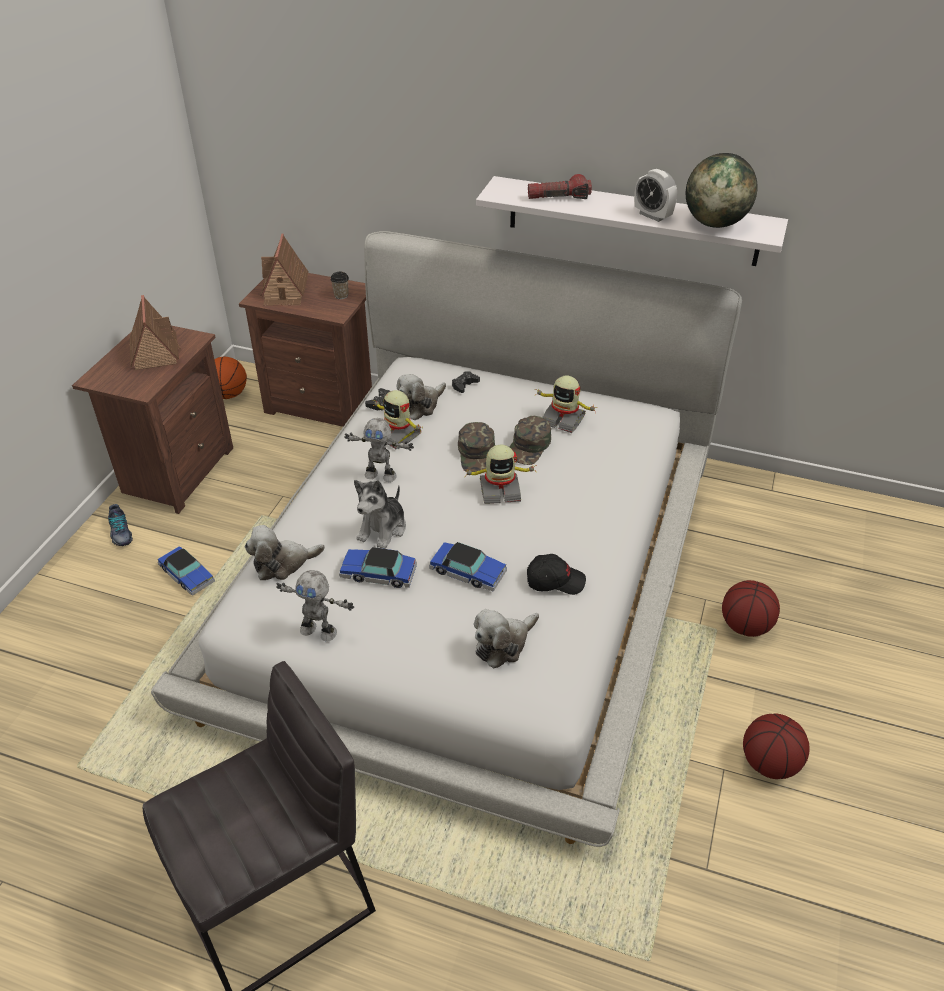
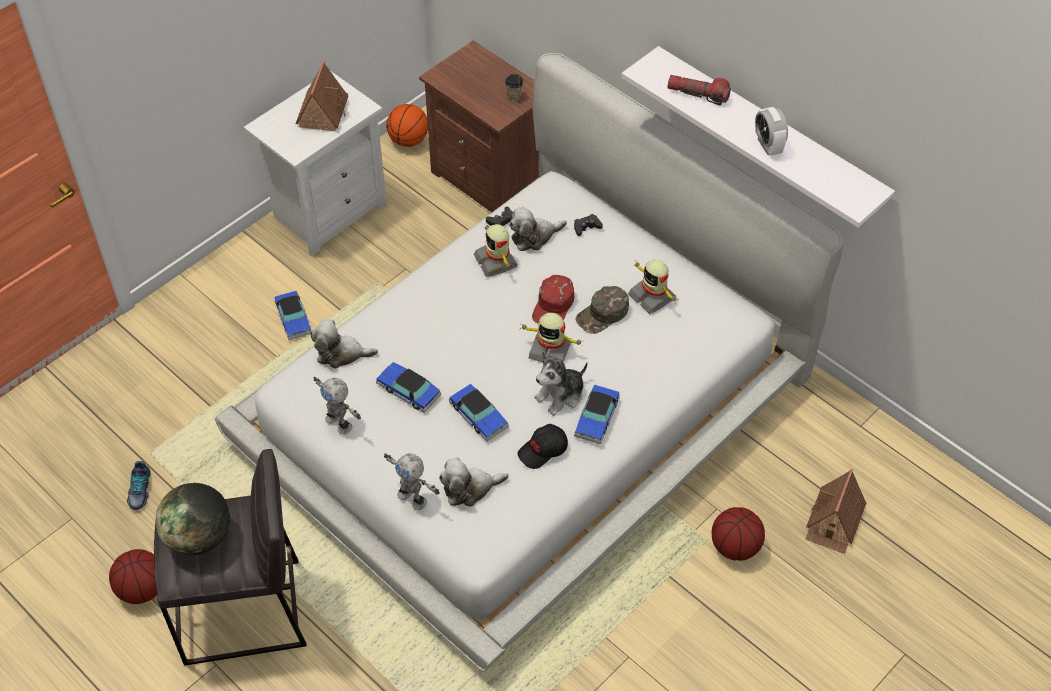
camera: 25 degrees right, 10 degrees up
(120, 533) = (257, 258): shoe -> shoe (139, 490)
(176, 471) = (327, 211): brown nightstand -> white nightstand
(285, 290) = (467, 73): toy house -> toy house (834, 521)
(381, 475) = (460, 298): toy robot -> toy robot (413, 498)
(383, 529) = (434, 351): plush toy -> plush toy (561, 395)
(477, 453) = (553, 306): green cap -> red cap
(555, 581) = (543, 451): black cap -> black cap turned 120 degrees clockwise
(586, 534) = (596, 418): none -> toy car
(714, 223) = (818, 174): globe -> globe (199, 537)
(768, 763) = (669, 667): basketball -> basketball (142, 589)

